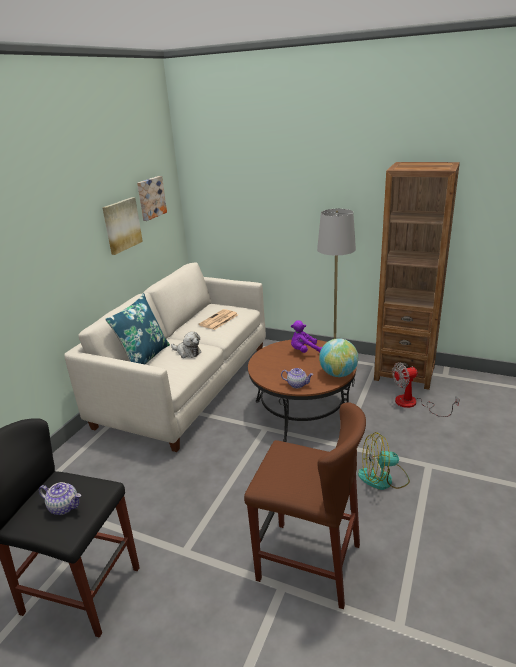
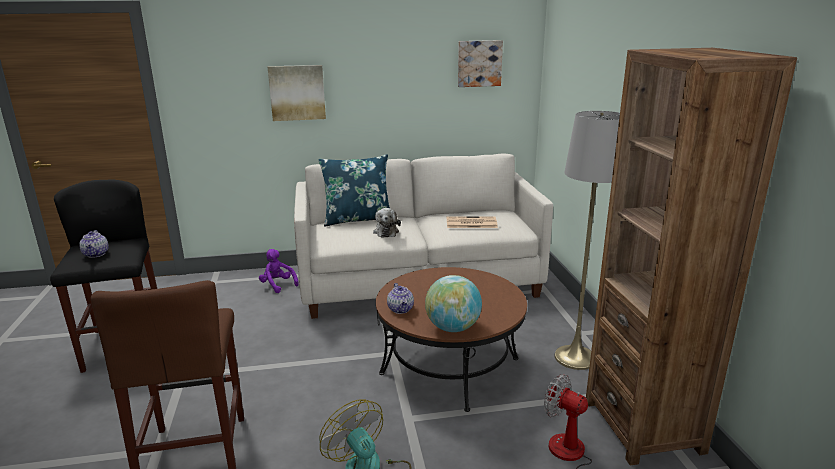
camera: 55 degrees right, 5 degrees down
(121, 225) = (420, 82): picture -> picture (297, 92)
(304, 351) = (482, 292): purple plush toy -> purple plush toy (278, 285)

